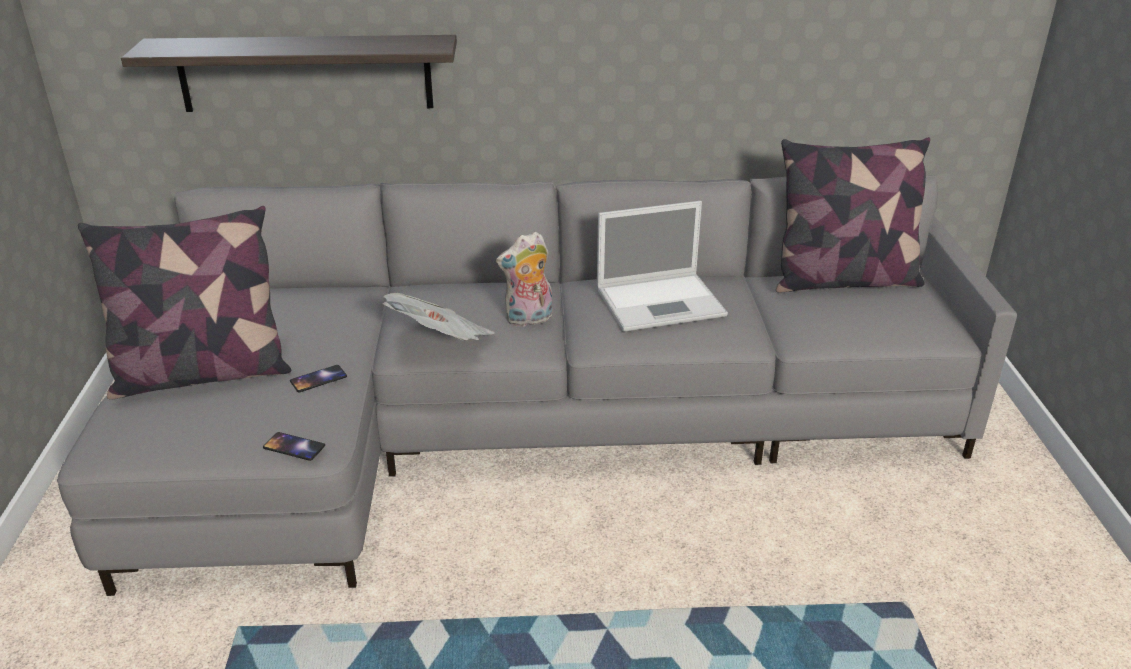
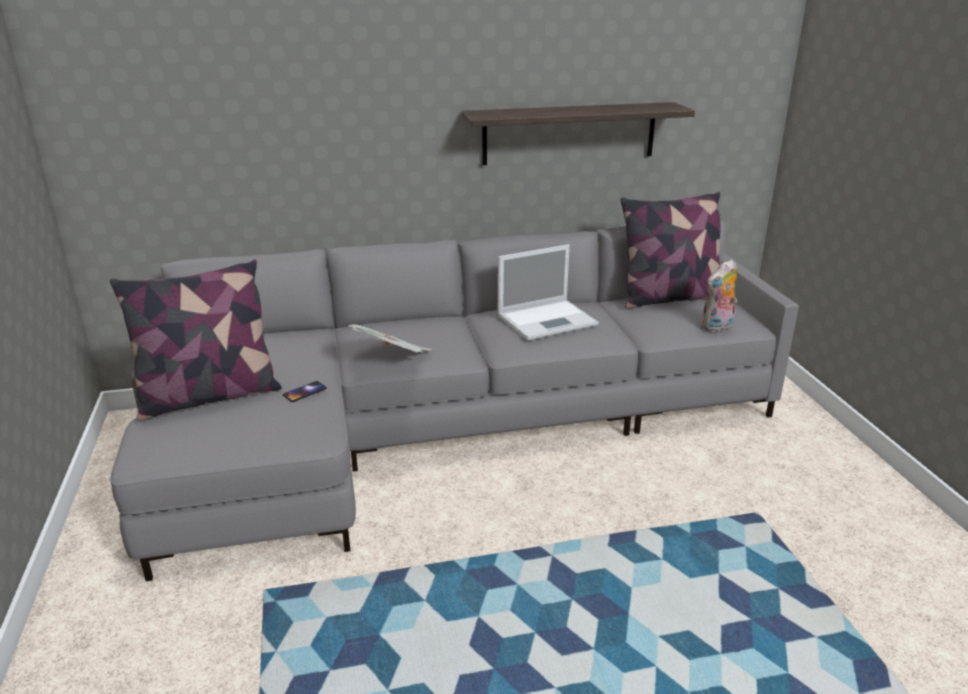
camera: 10 degrees left, 5 degrees down
(294, 447) = (303, 438): phone -> none
(305, 73) = (262, 167): shelf -> shelf (569, 133)
(528, 320) = (453, 340): plush toy -> plush toy (718, 327)

